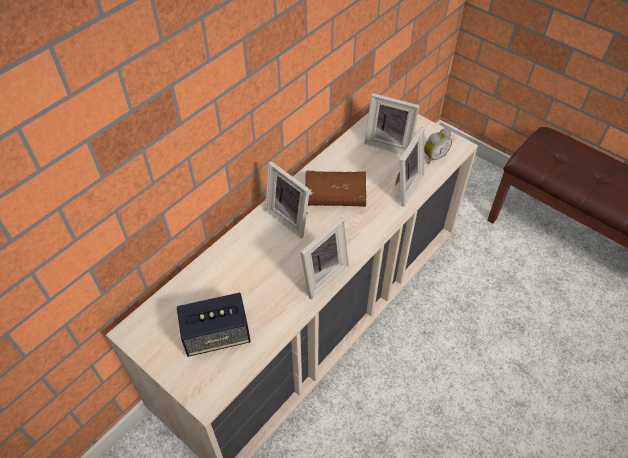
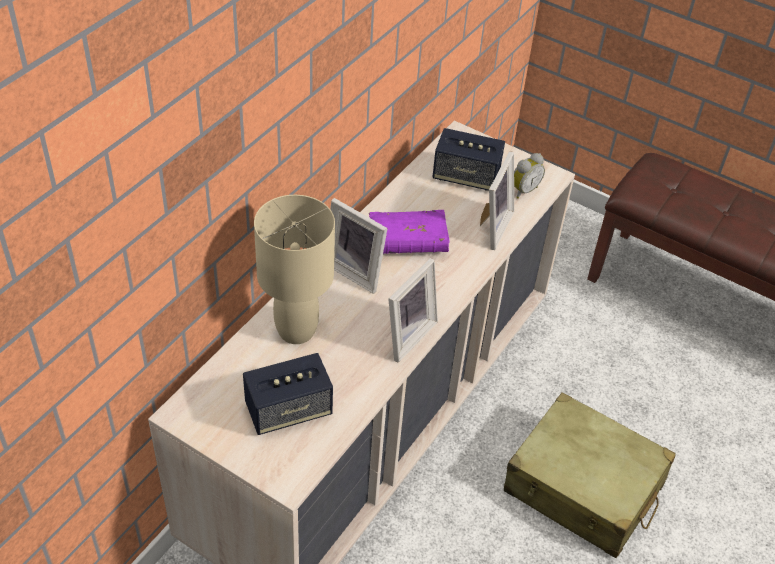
camera: 10 degrees left, 5 degrees down
(234, 267) = (296, 331): none -> beige table lamp
(335, 195) = (408, 241): brown book -> purple book
(389, 143) = (466, 176): picture frame -> speaker
(466, 389) = (583, 488): none -> beige suitcase

